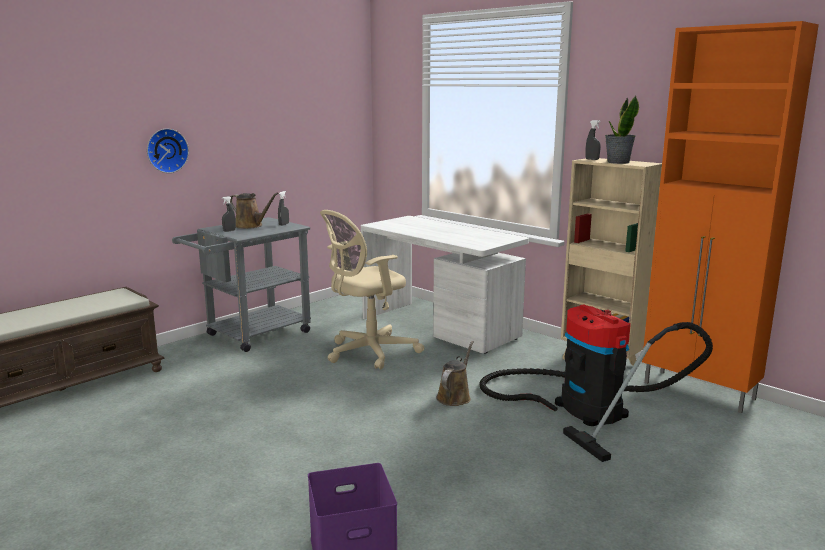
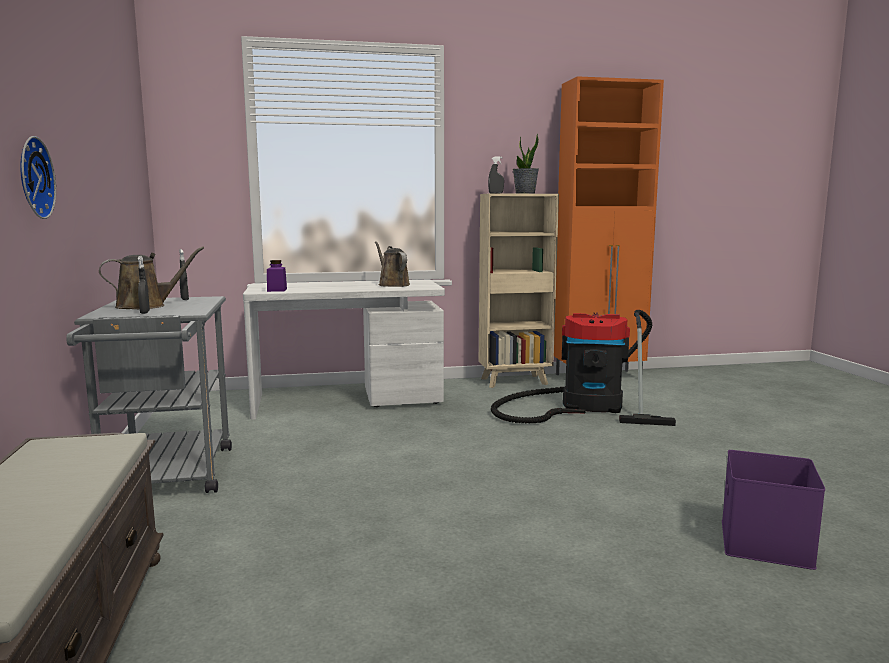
camera: 55 degrees left, 5 degrees down
(368, 353) = (349, 439): beige office chair -> none
(389, 225) = (277, 290): none -> purple jar
(455, 396) = (508, 434): brown watering can -> brown watering can (392, 285)

